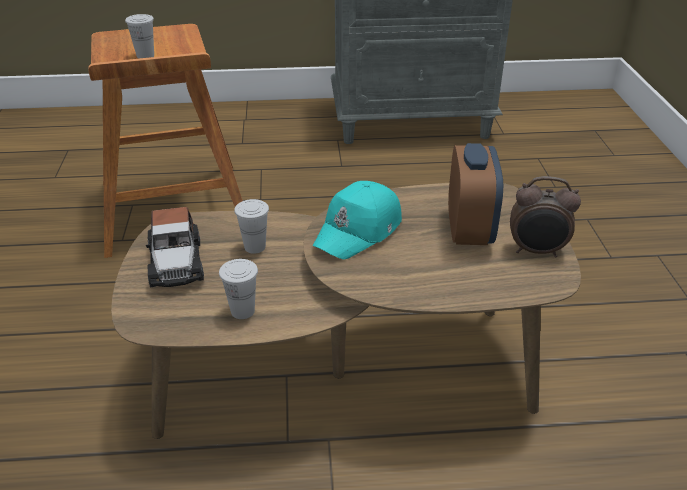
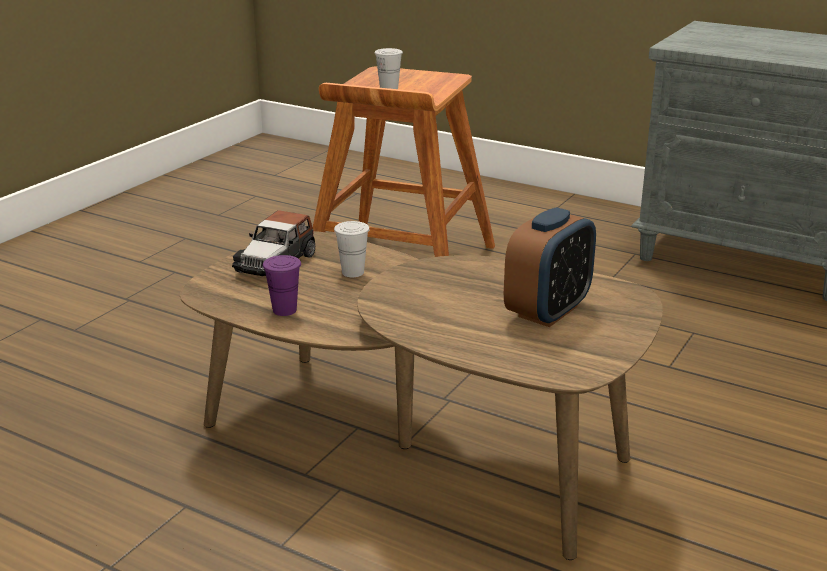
camera: 35 degrees right, 10 degrees down
(242, 311) = (284, 310): white cup -> purple cup
(359, 231) = (440, 280): turquoise cap -> none
(536, 251) = (593, 348): alarm clock -> none

